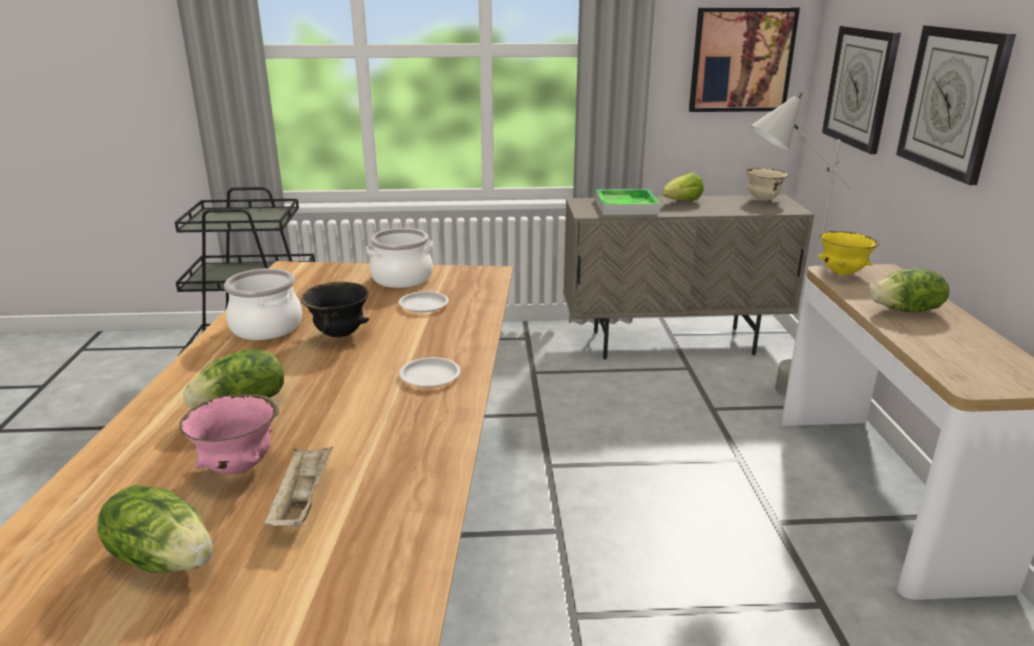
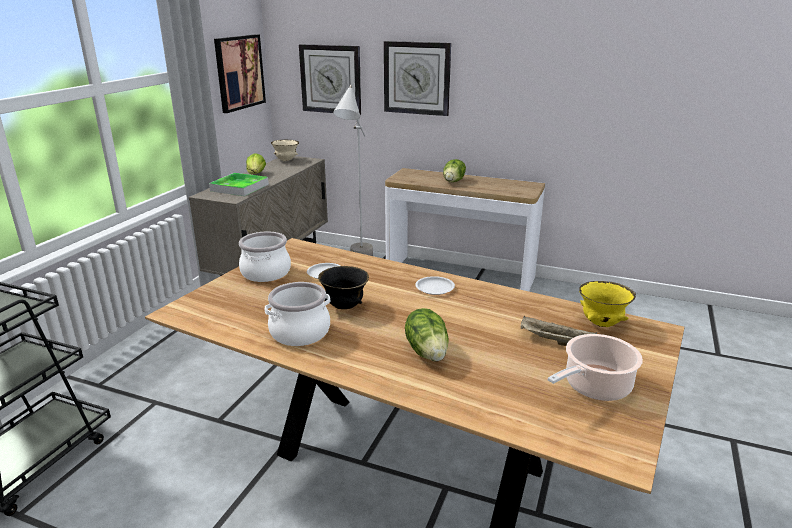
camera: 65 degrees left, 0 degrees up
(164, 558) = (594, 387): lettuce -> cooking pot
(239, 468) = (509, 358): pink bowl -> none
(842, 273) = (402, 178): yellow bowl -> yellow bowl (602, 324)

